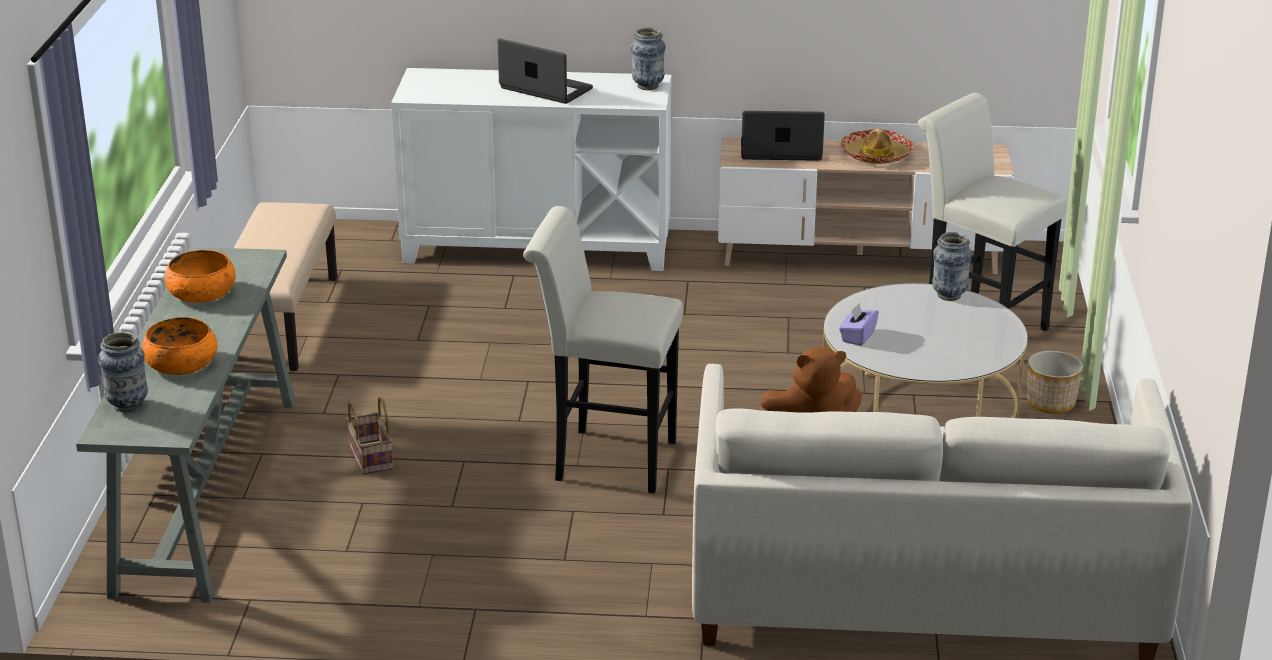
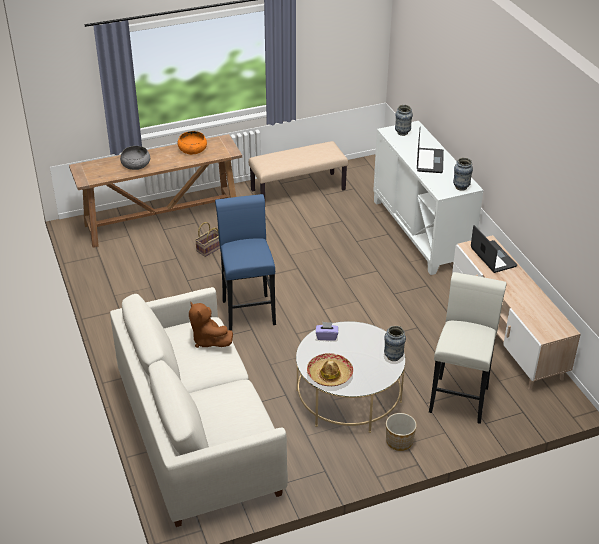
camera: 65 degrees right, 10 degrees up
(128, 405) = (99, 165): vase -> vase (402, 133)
(181, 363) = (136, 164): orange bowl -> grey bowl
(208, 491) = (163, 220): grey console table -> brown console table
(605, 459) = (248, 309): white stool -> blue stool
(876, 155) = (518, 290): hat -> hat (329, 374)

